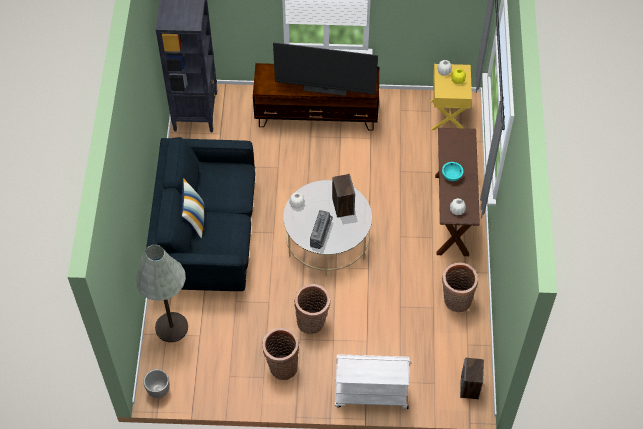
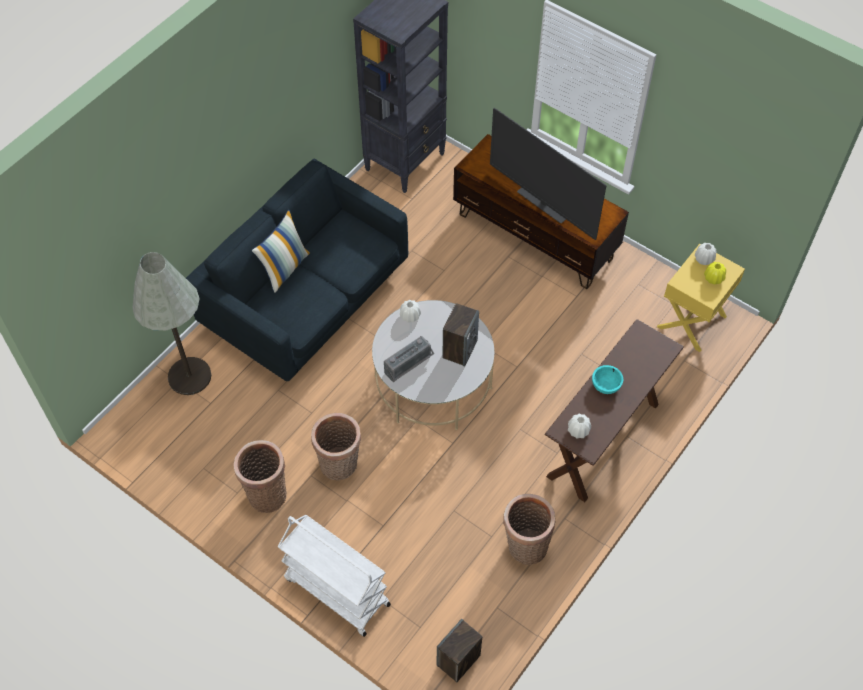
camera: 35 degrees right, 0 degrees up
(158, 390) = (120, 435): planter -> none

